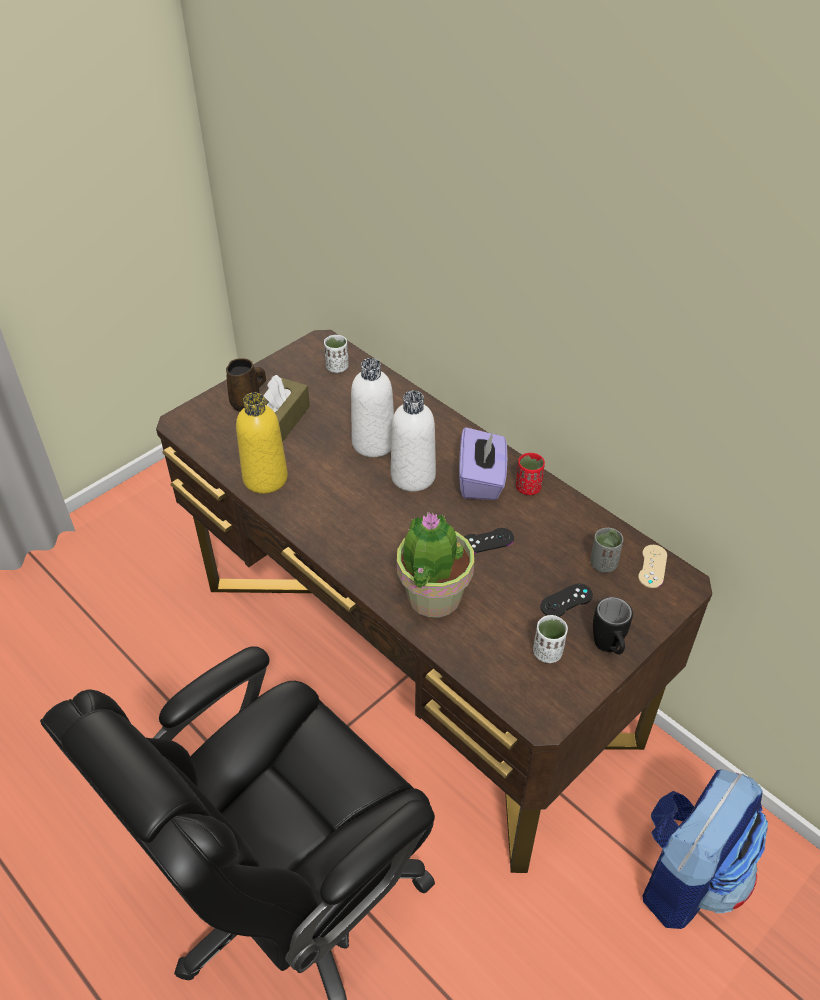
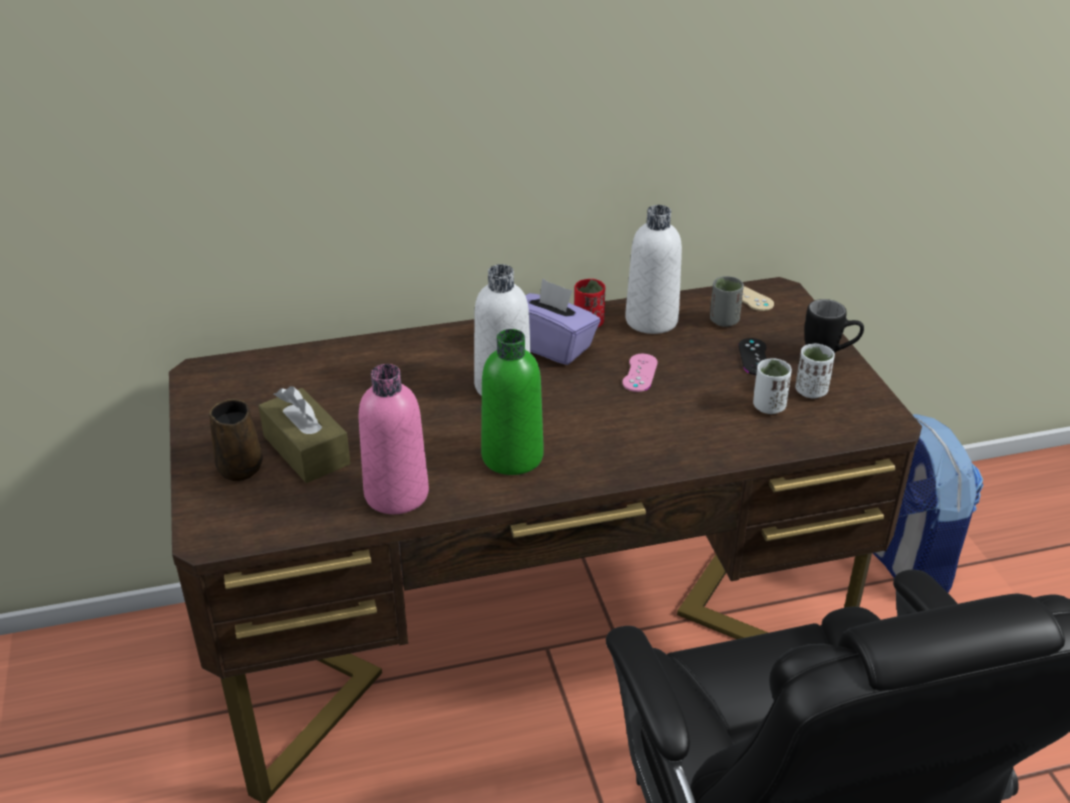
camera: 60 degrees left, 10 degrees down
(265, 478) = (396, 494): yellow bottle -> pink bottle
(337, 367) = (262, 376): white cup -> white cup (768, 406)
(339, 514) = (512, 456): none -> green bottle
(373, 443) = (422, 394): white bottle -> white bottle (651, 320)
(433, 596) = (689, 433): potted plant -> none
(487, 541) = (640, 373): black game controller -> pink game controller

